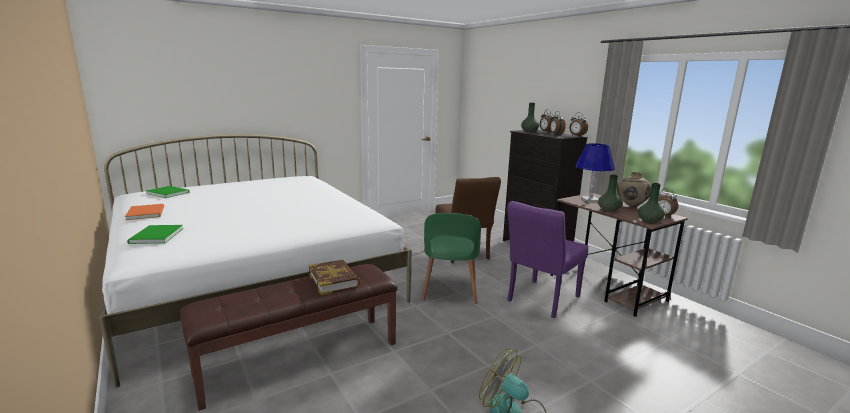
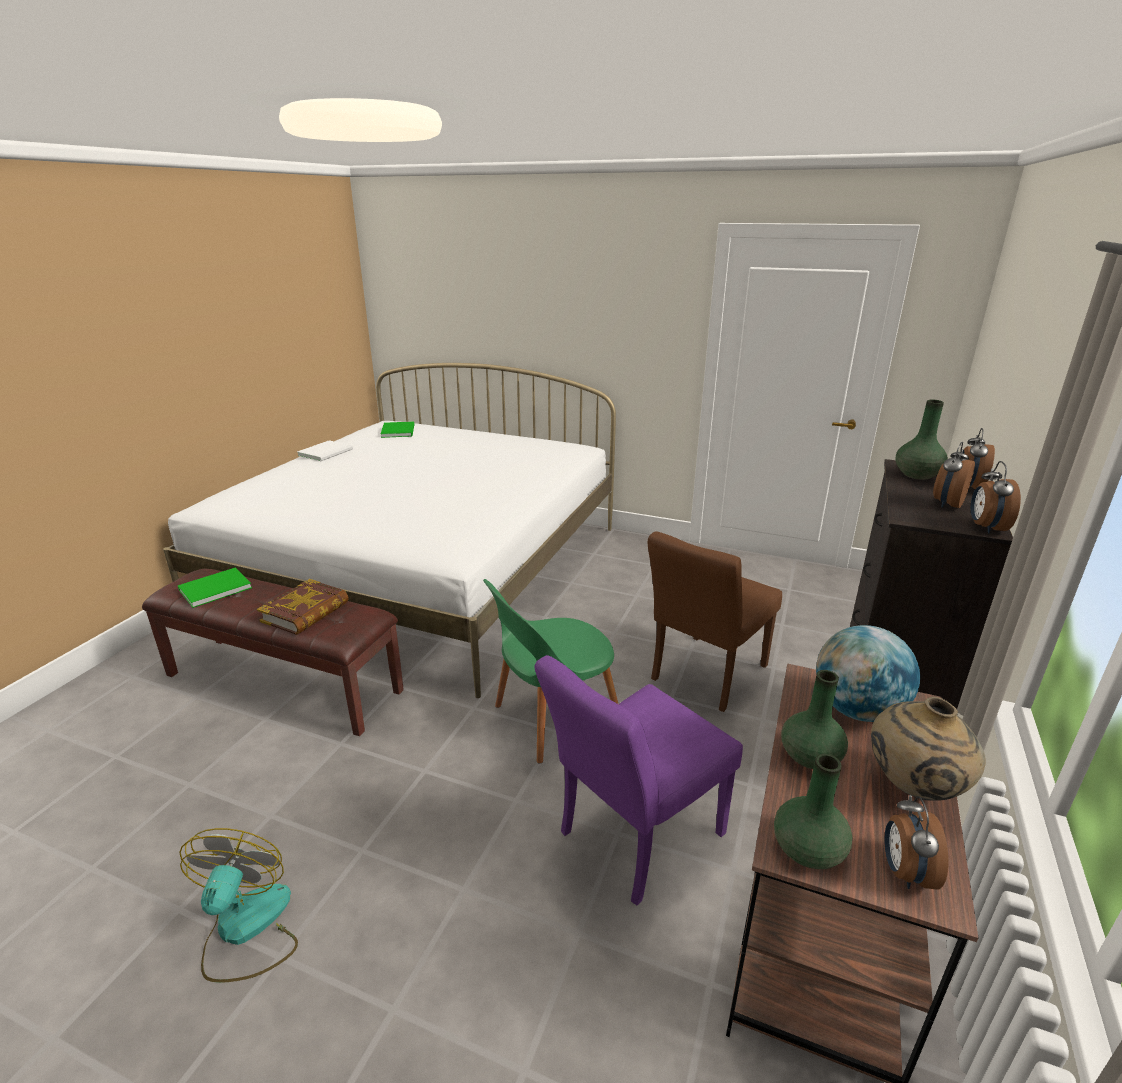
camera: 55 degrees right, 10 degrees up
(147, 212) = (327, 452): orange book -> white book
(155, 236) = (262, 484): green book -> green book (213, 589)
(540, 300) = (632, 839): purple chair -> purple chair turned 45 degrees counterclockwise
(590, 200) = (857, 710): blue table lamp -> globe

